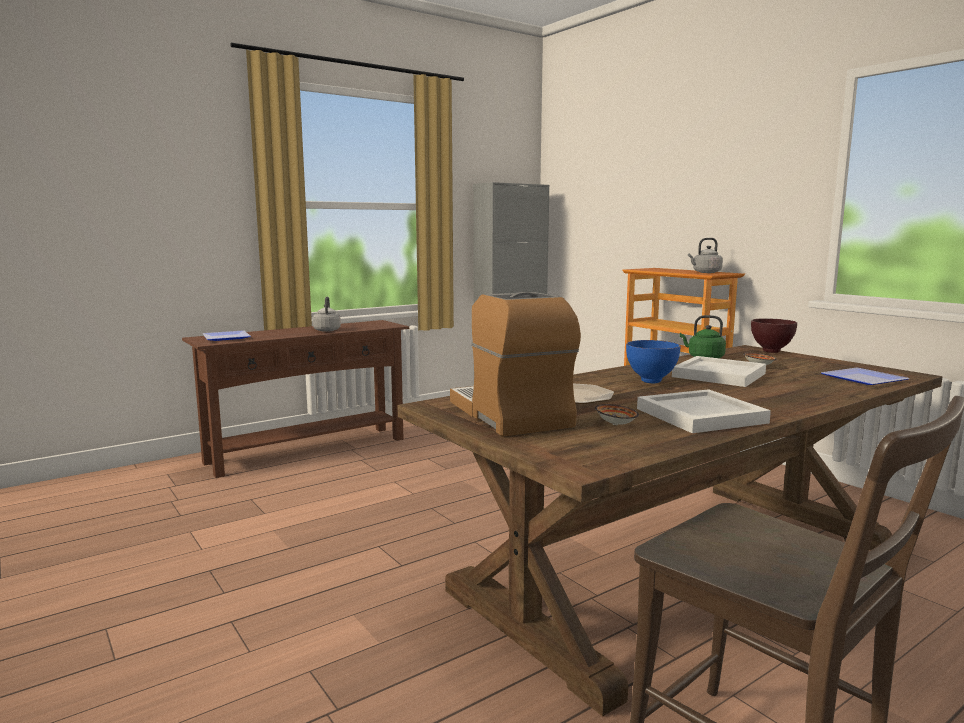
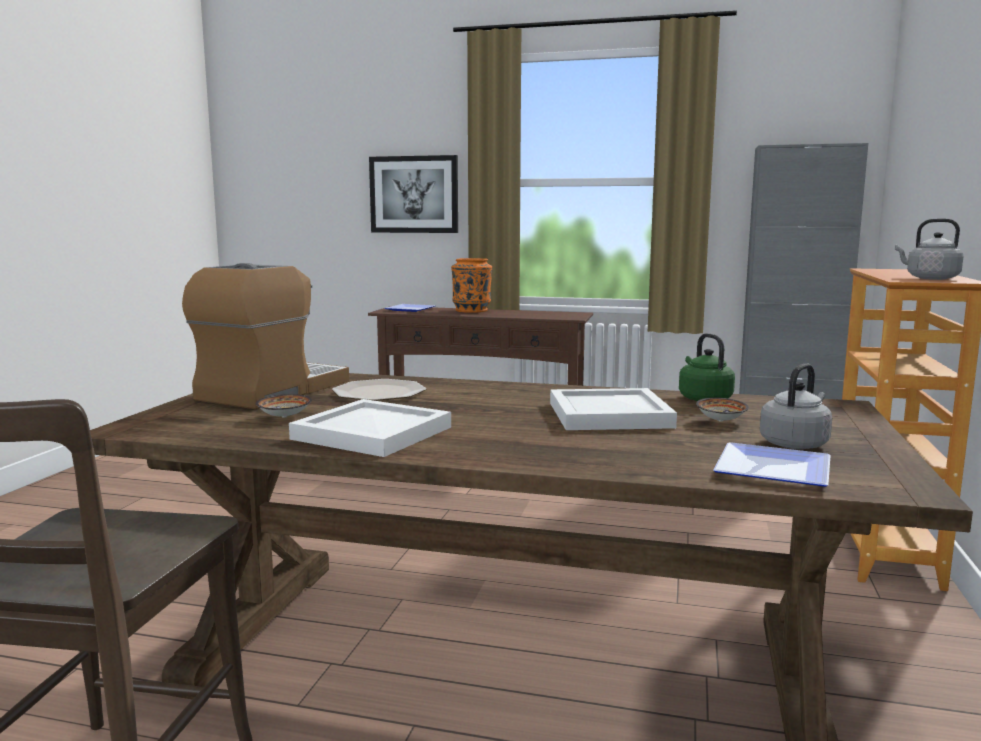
camera: 50 degrees right, 0 degrees up
(184, 214) = (414, 194): none -> picture
(285, 330) = (471, 310): none -> orange vase
(327, 330) = (501, 314): grey kettle -> grey kettle (795, 443)
(650, 381) = (505, 401): blue bowl -> none
(772, 351) = (856, 414): brown bowl -> none

